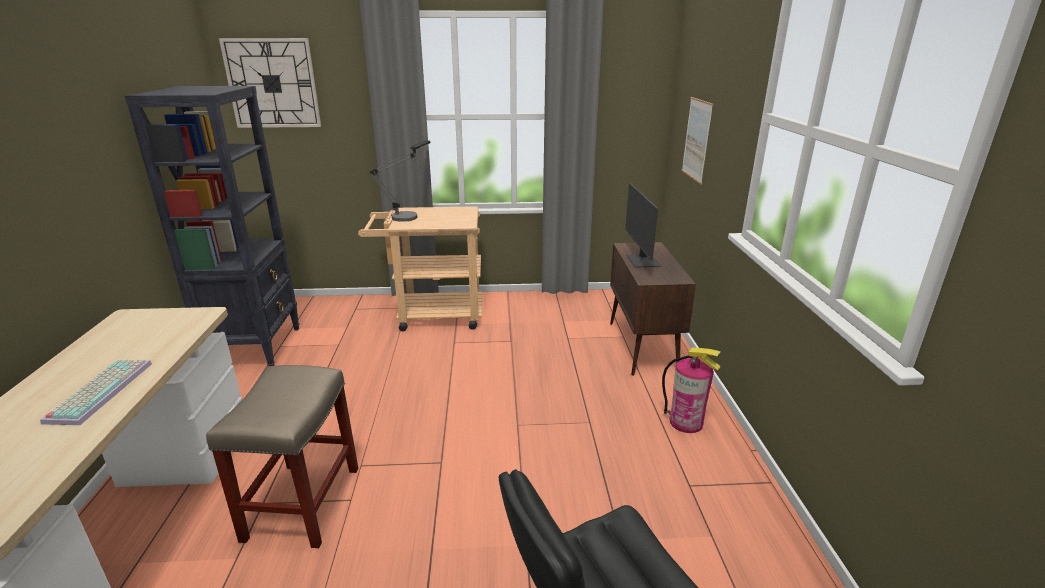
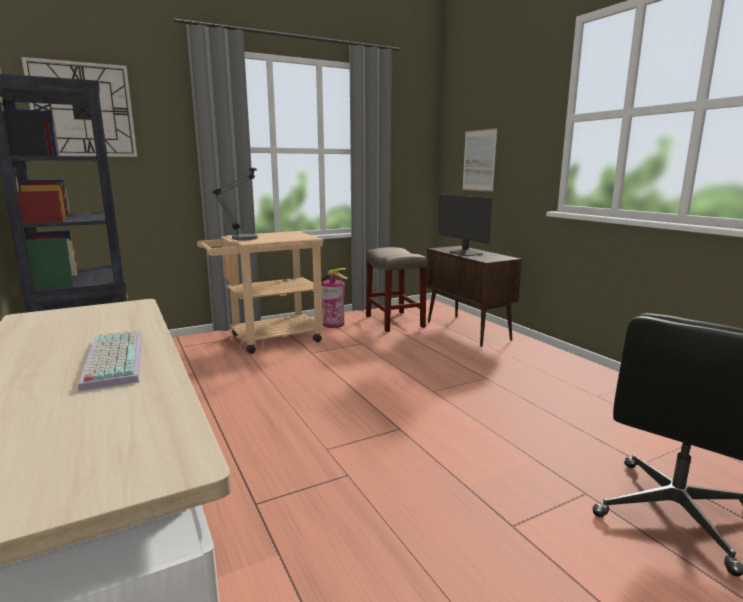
camera: 25 degrees left, 10 degrees down
(302, 504) = (301, 492): beige stool -> beige stool (395, 321)
(686, 422) = (550, 364): fire extinguisher -> fire extinguisher (333, 324)

